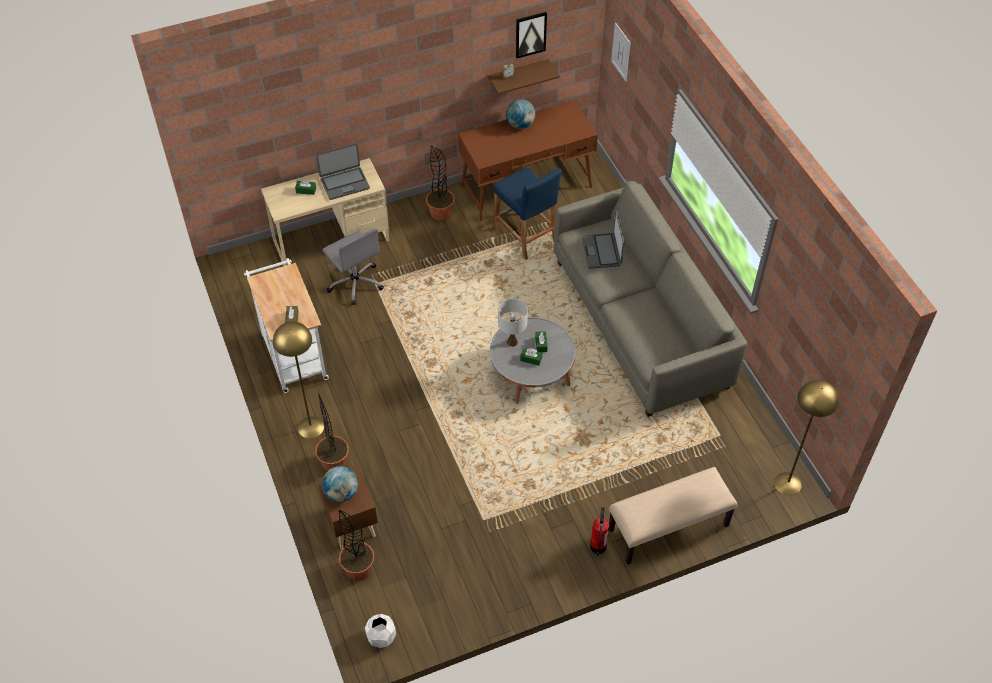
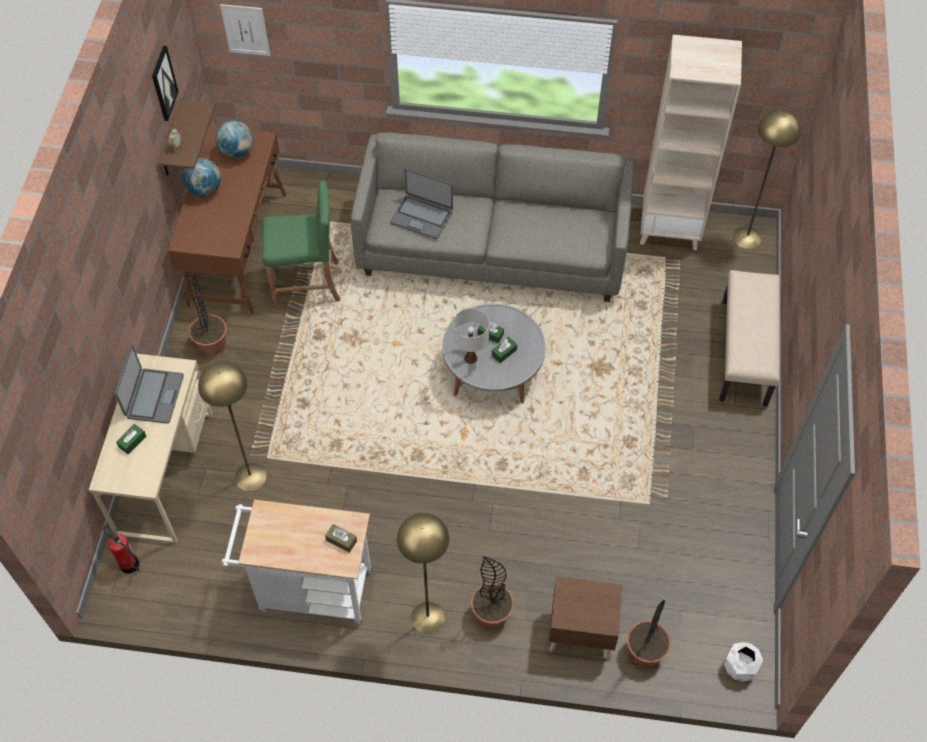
camera: 60 degrees left, 5 degrees up
(341, 493) = (585, 610): globe -> globe (237, 152)
(355, 283) = (250, 477): grey office chair -> yellow floor lamp
(525, 235) = (306, 284): blue stool -> green stool
(597, 547) = (734, 420): fire extinguisher -> fire extinguisher (129, 565)
(752, 426) = (670, 228): none -> beige bookcase

